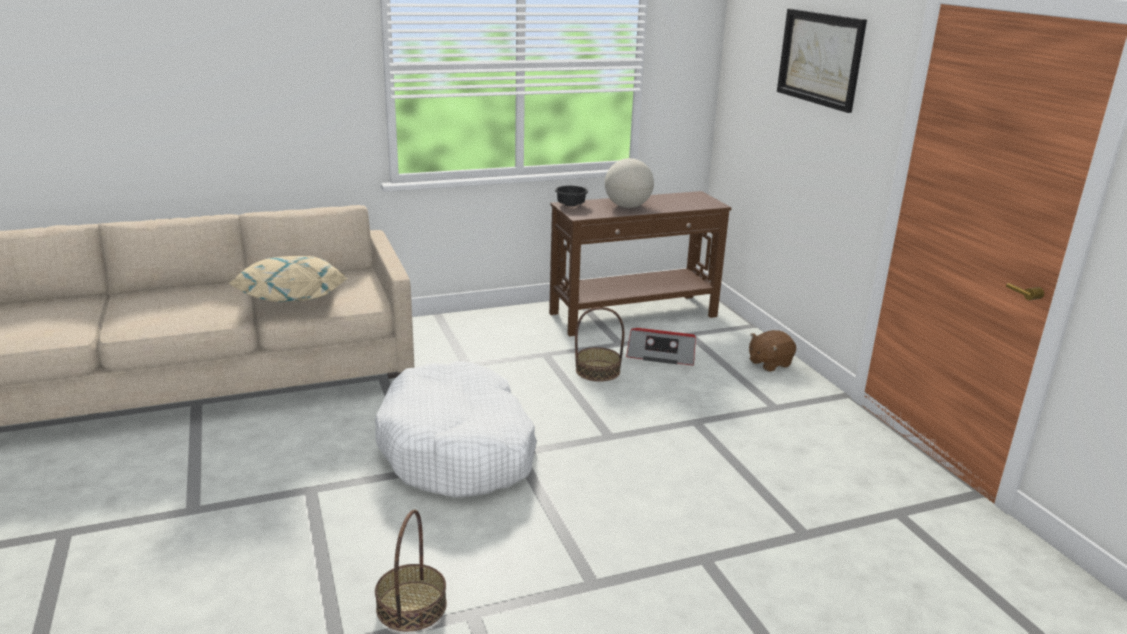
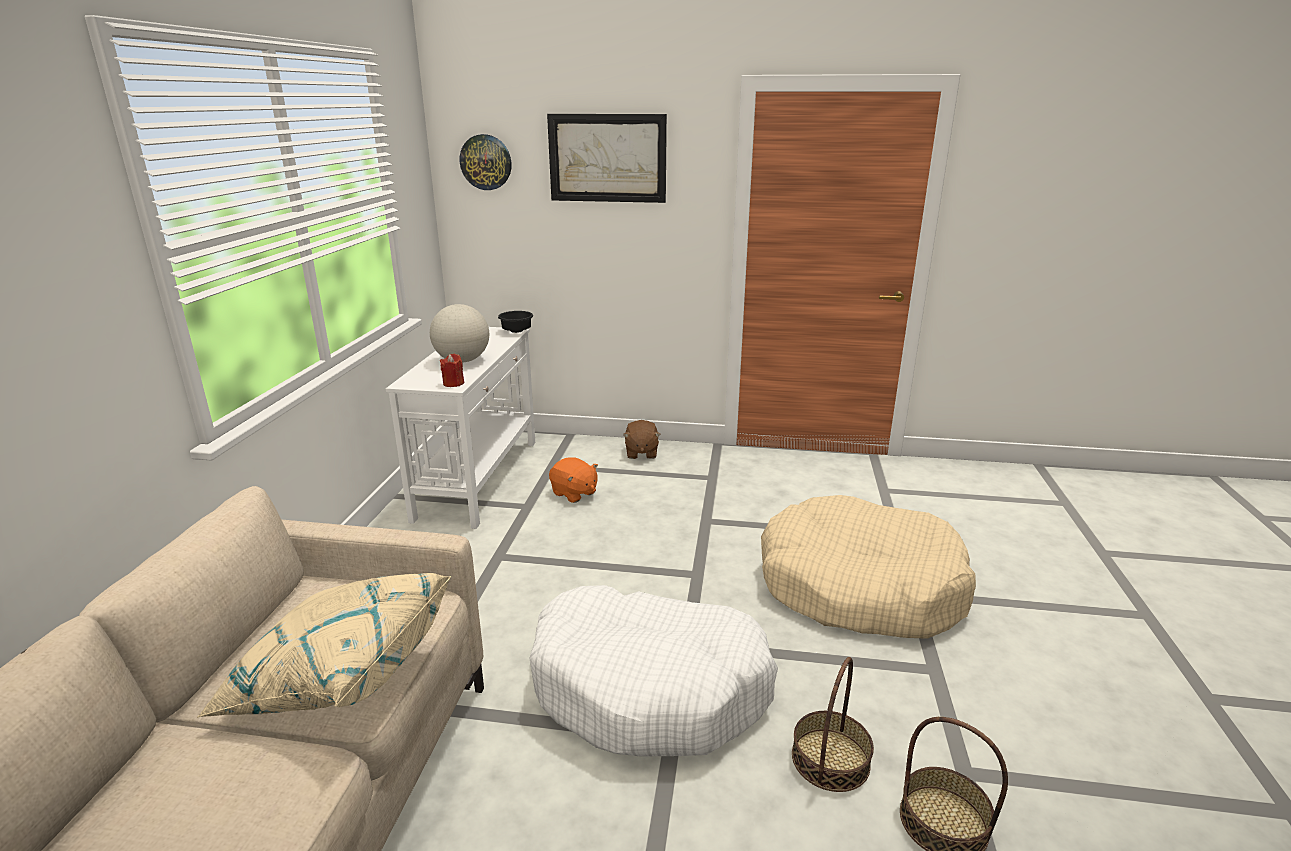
camera: 60 degrees left, 0 degrees up
(570, 205) = (414, 382): black bowl -> black bowl (517, 331)
(583, 214) = (453, 383): none -> red candle
(598, 371) = (567, 537): basket -> basket (830, 759)
(634, 315) = (479, 478): brown console table -> white console table
(661, 355) = (574, 493): radio -> orange plush toy
(681, 523) = (859, 587): none -> beige dog bed
(749, 48) = (486, 162): none -> wall clock

